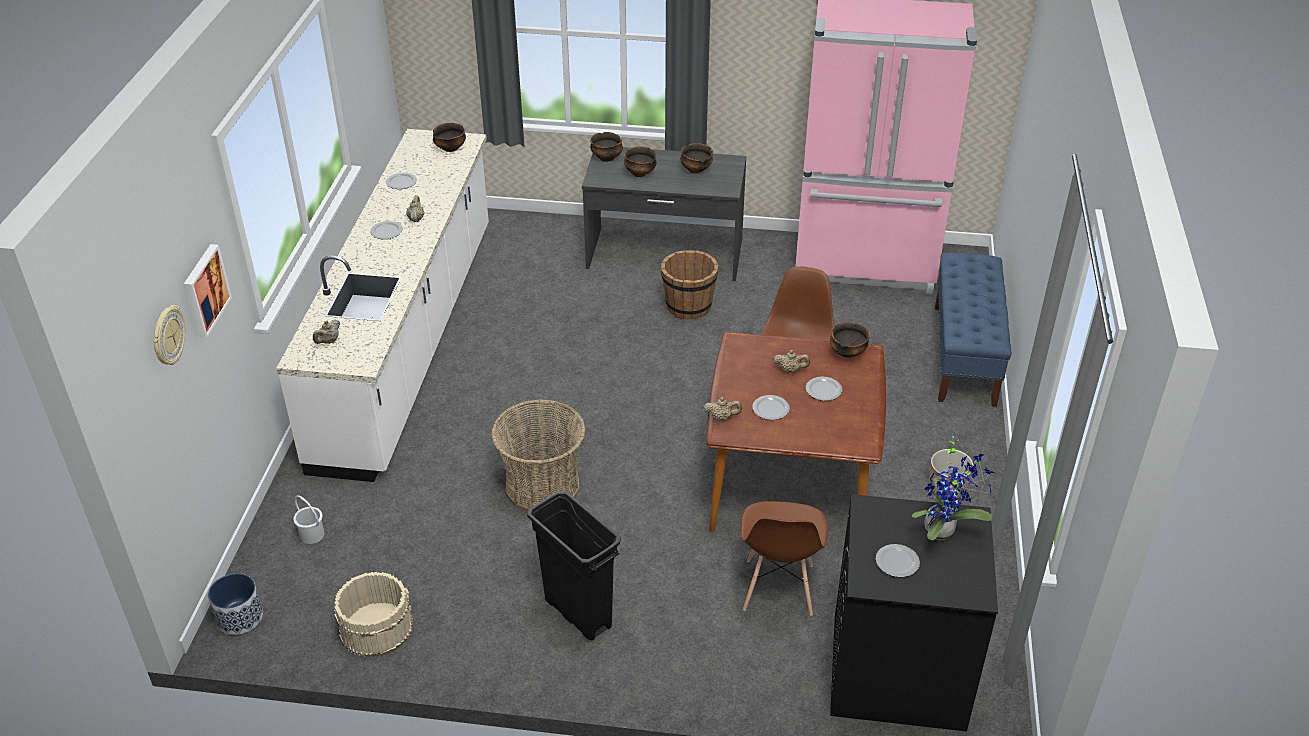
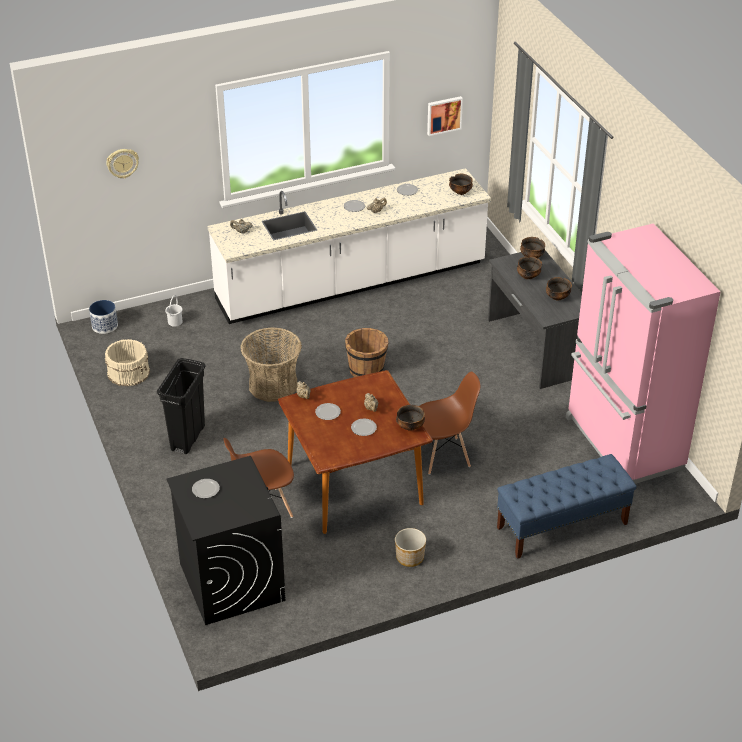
camera: 60 degrees right, 0 degrees up
(204, 290) = (170, 157): picture -> picture (444, 115)
(688, 306) = (491, 378): brown bucket -> brown bucket (366, 370)
(943, 530) = (244, 500): potted plant -> none

